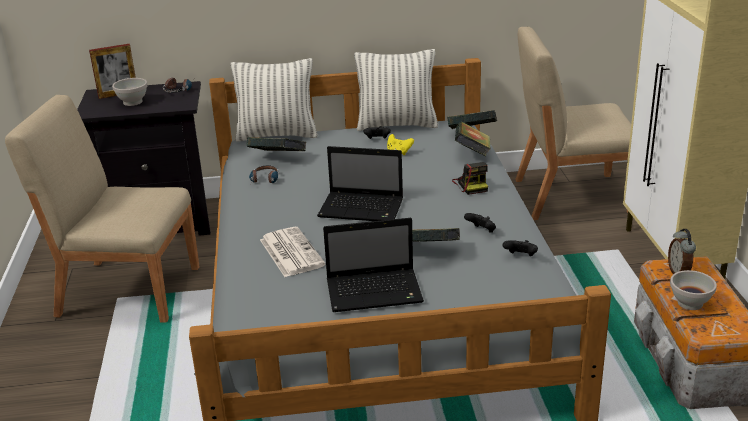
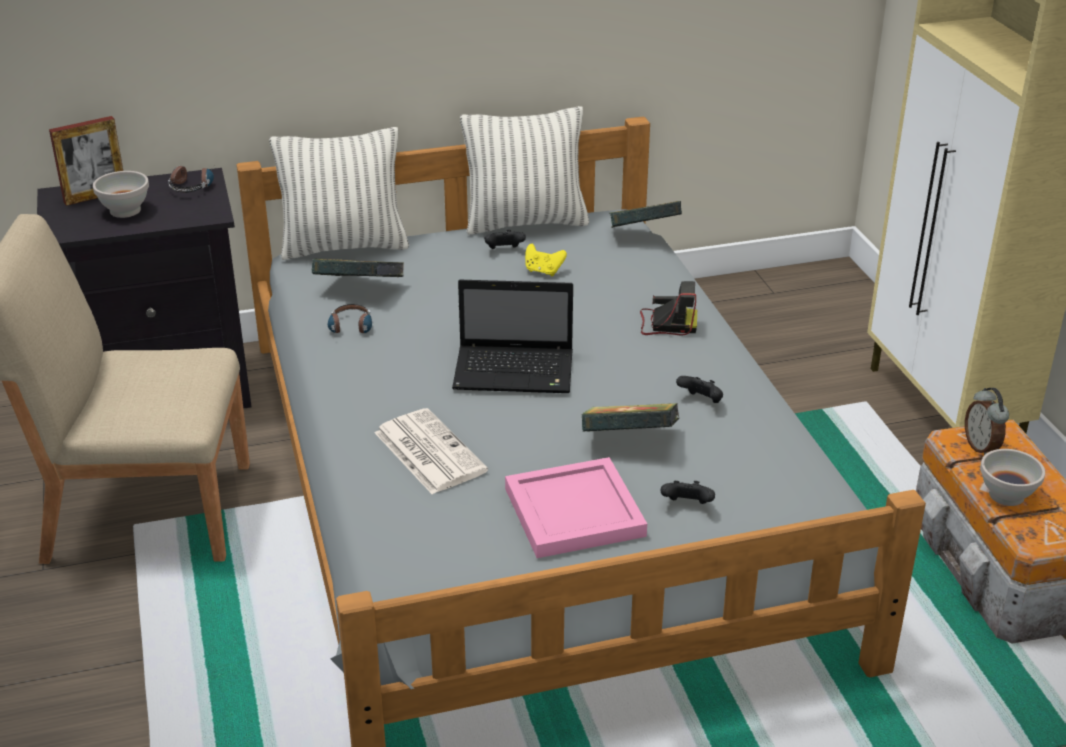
camera: 10 degrees left, 5 degrees up
(376, 291) = (575, 510): laptop -> pink tray
(471, 185) = (666, 324): camera -> camera turned 60 degrees counterclockwise
(472, 153) = (653, 270): book -> none
(520, 257) = (768, 441): black game controller -> black game controller (687, 506)
(570, 196) = (780, 317): beige chair -> none

